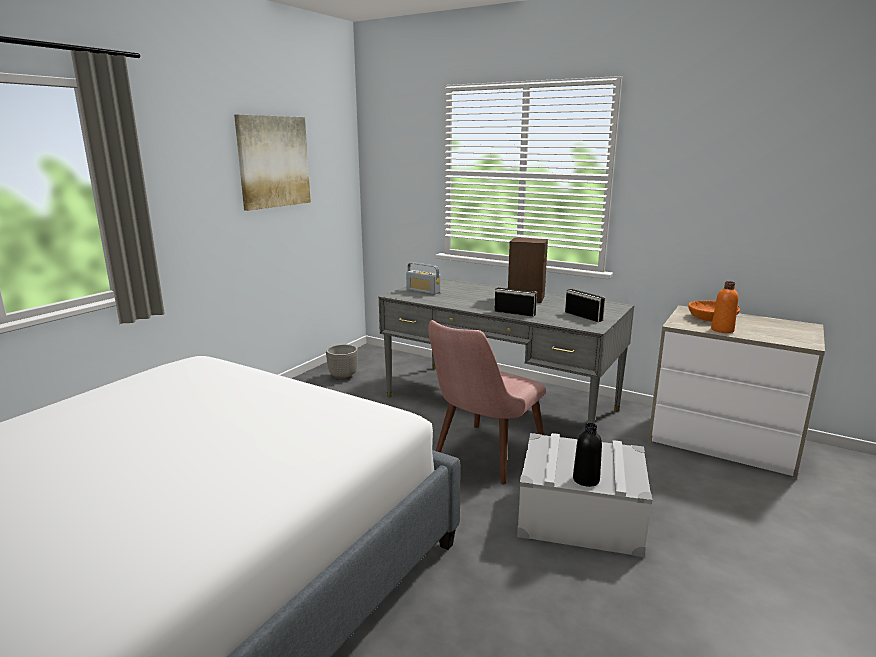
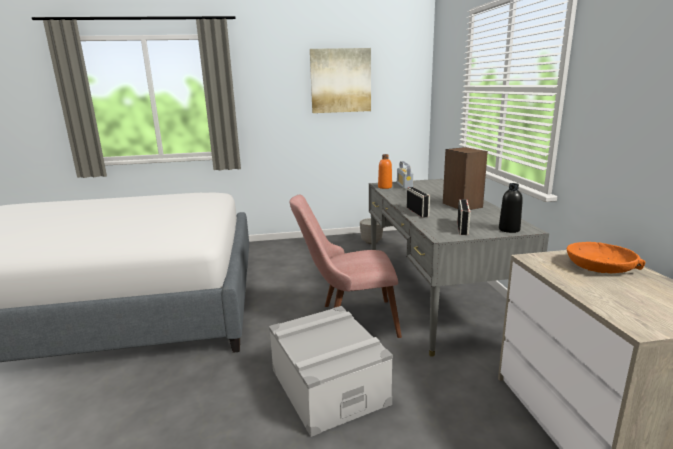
camera: 50 degrees right, 0 degrees up
(586, 479) = (302, 347): black bottle -> black bottle (509, 229)
(722, 330) = (568, 278): orange bottle -> orange bottle (385, 187)

